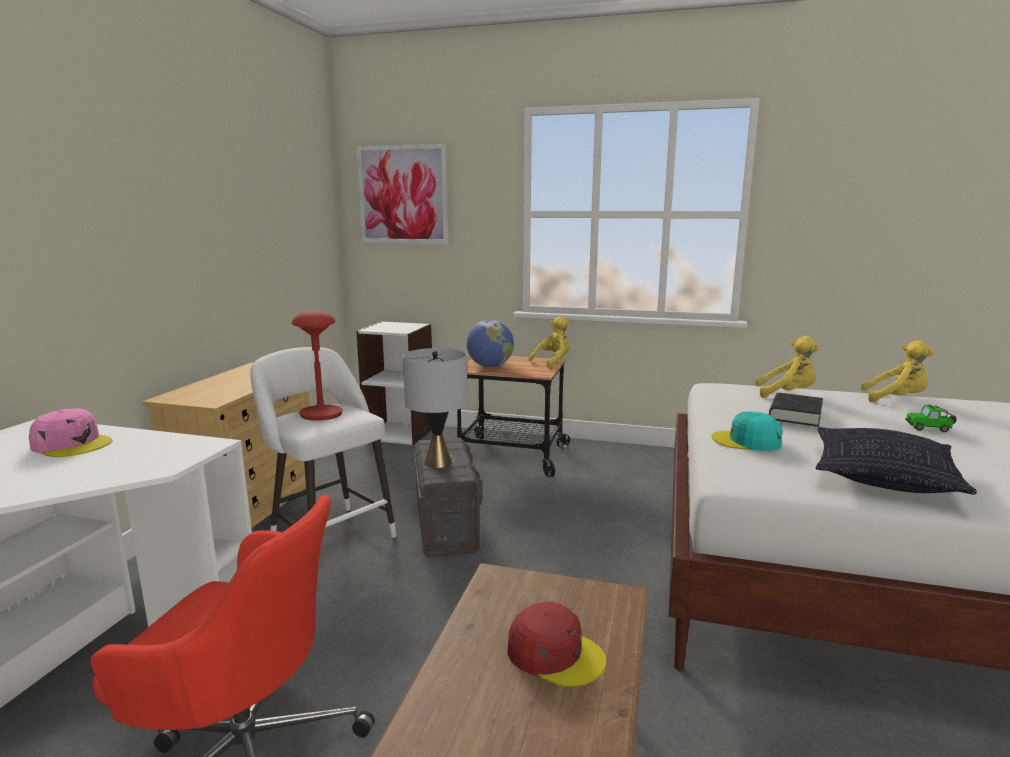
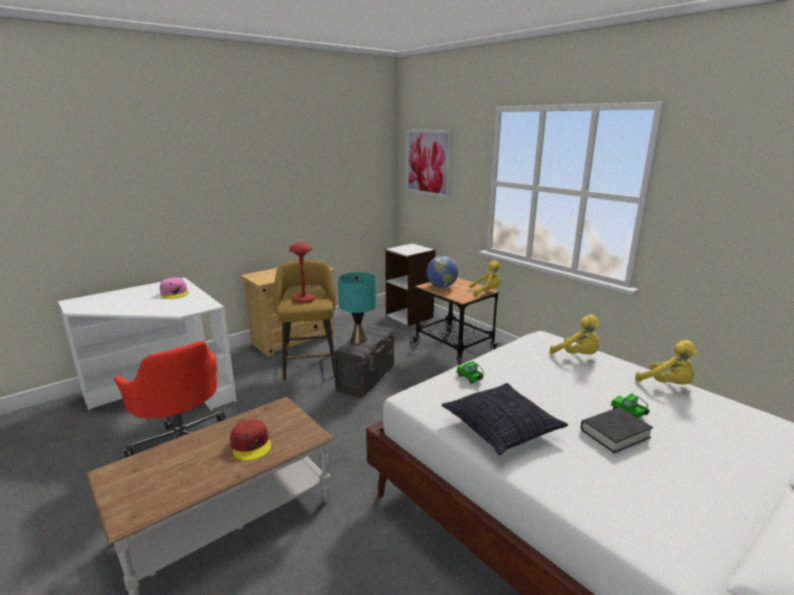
camera: 35 degrees right, 5 degrees up
(329, 535) = (309, 364): white stool -> yellow stool
(438, 462) = (358, 340): grey table lamp -> turquoise table lamp
(747, 441) = (470, 378): turquoise cap -> toy car
(795, 415) = (543, 371): black book -> black book (615, 433)

